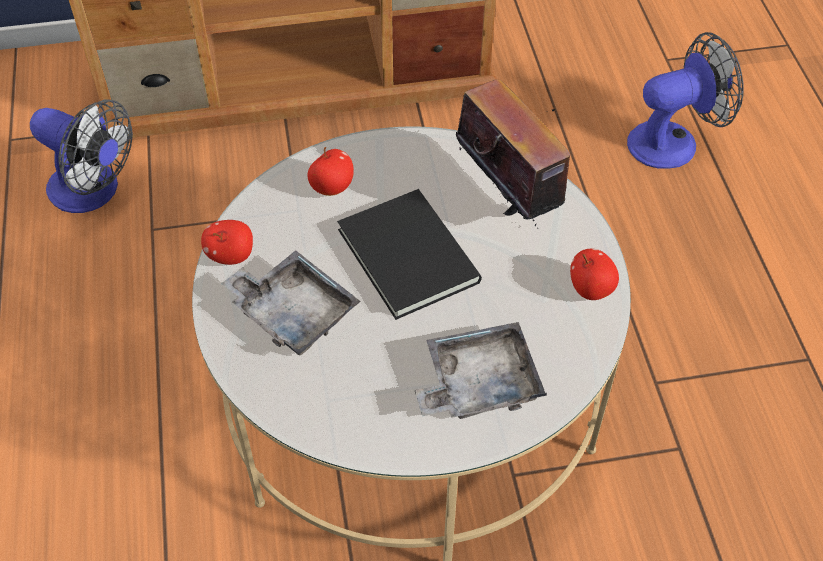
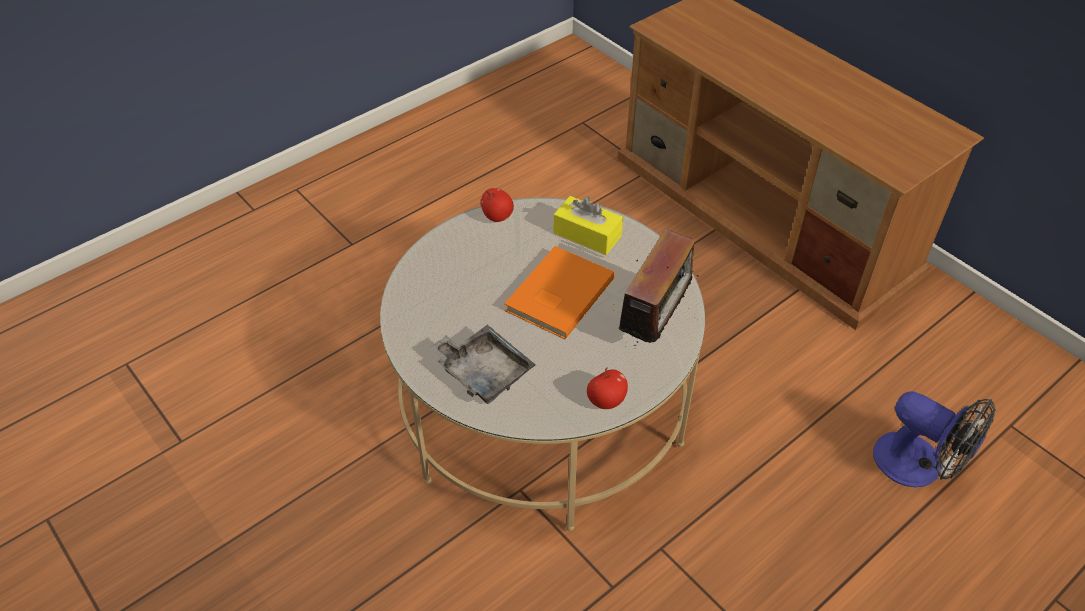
camera: 60 degrees right, 5 degrees down
(93, 192) = (575, 176): fan -> none
(293, 312) = (475, 262): grey tray -> none
(332, 187) = (587, 234): apple -> yellow tissue box
(405, 258) = (556, 294): black book -> orange book

